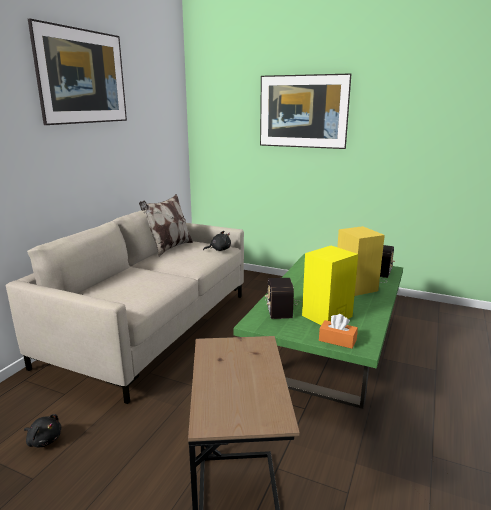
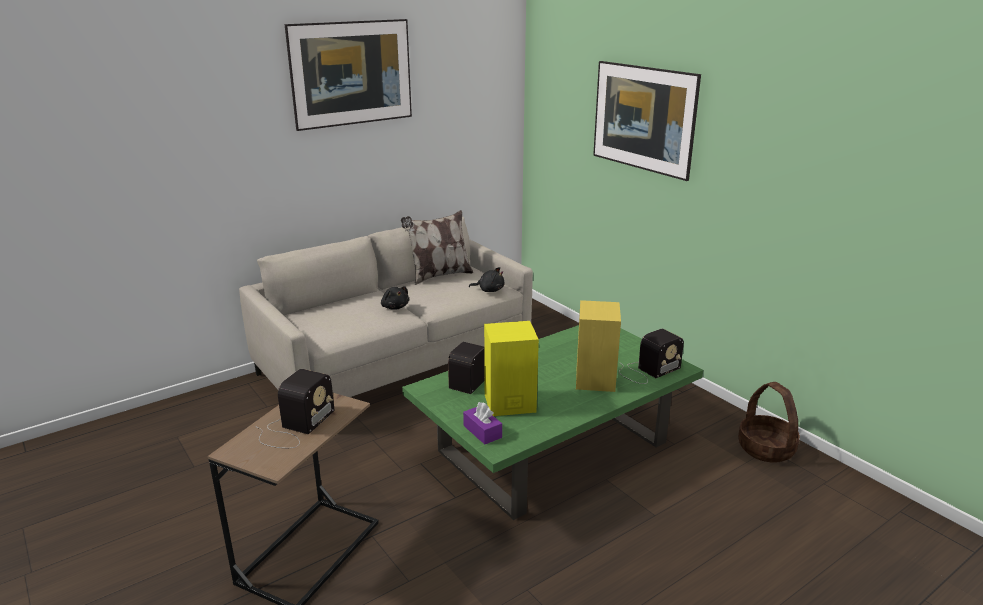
camera: 30 degrees right, 5 degrees up
(44, 440) = (223, 440): black plush toy -> black plush toy (395, 307)
(240, 376) = (295, 427): none -> radio
(337, 340) = (482, 431): orange tissue box -> purple tissue box
(437, 312) = (766, 448): none -> basket

